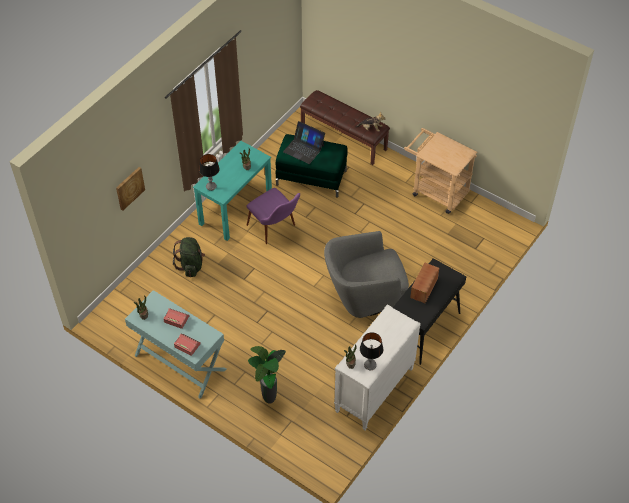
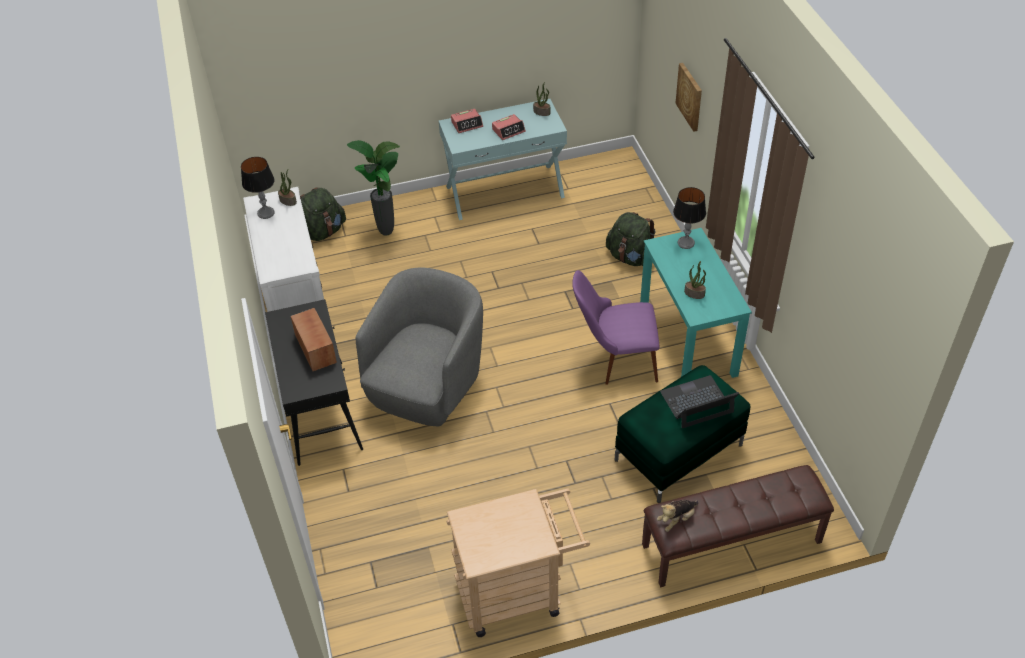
camera: 130 degrees right, 5 degrees down
(298, 436) = (323, 232): none -> green backpack

